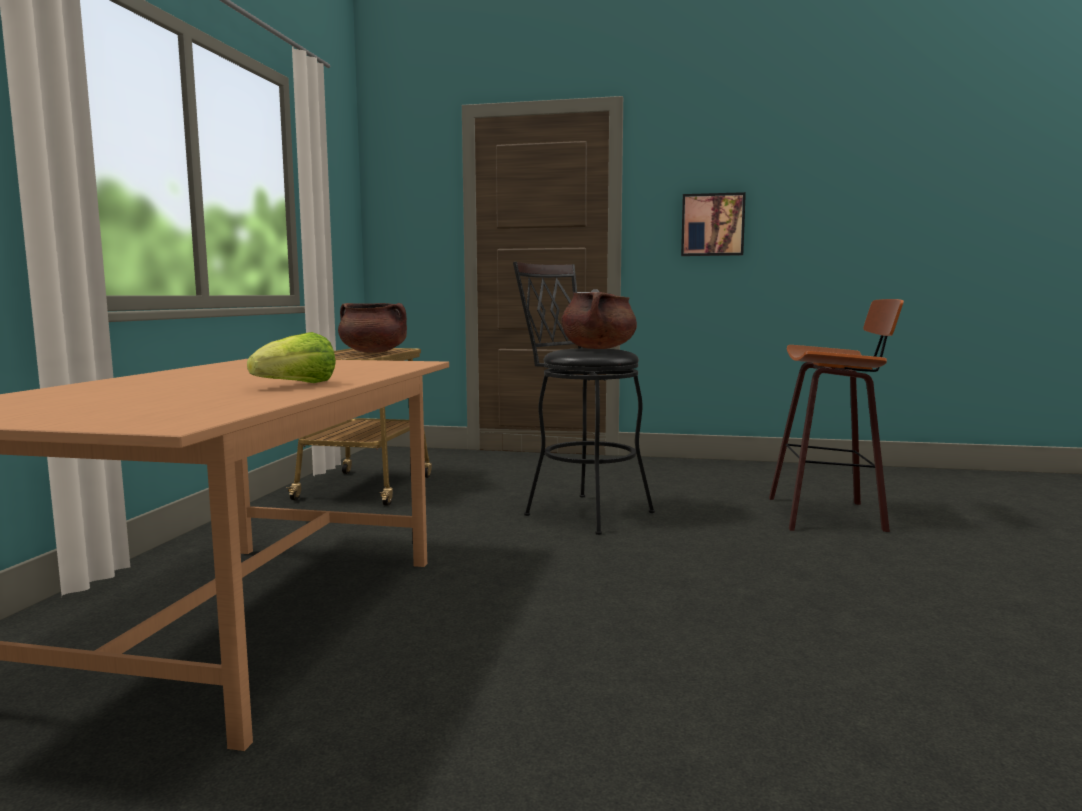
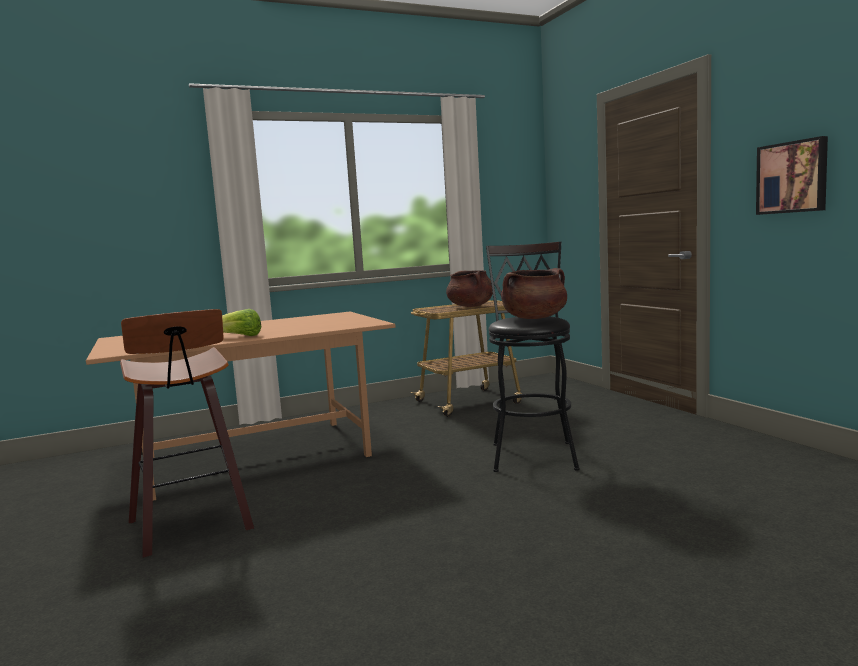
camera: 55 degrees right, 0 degrees up
(829, 514) = (724, 525): stool -> stool (195, 525)

